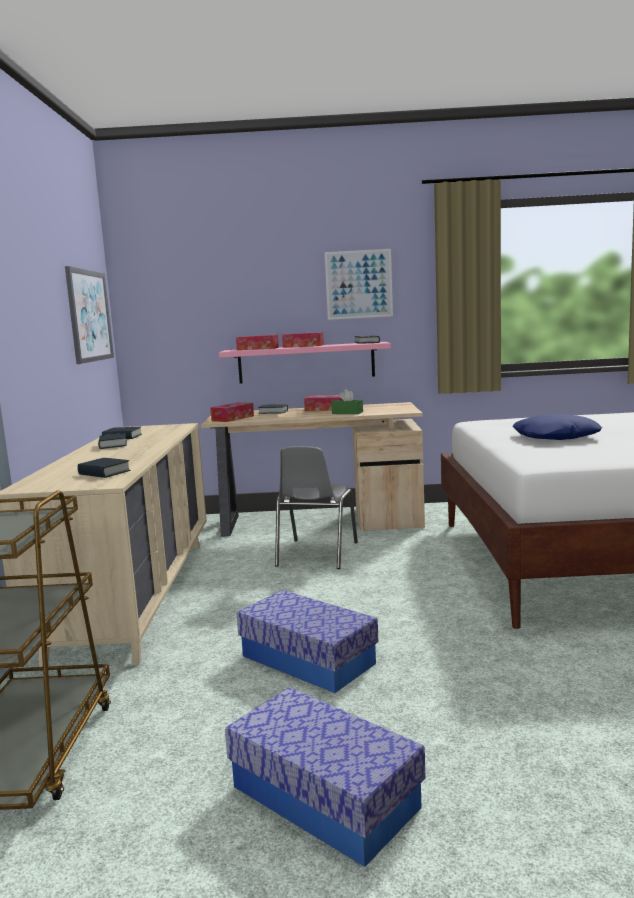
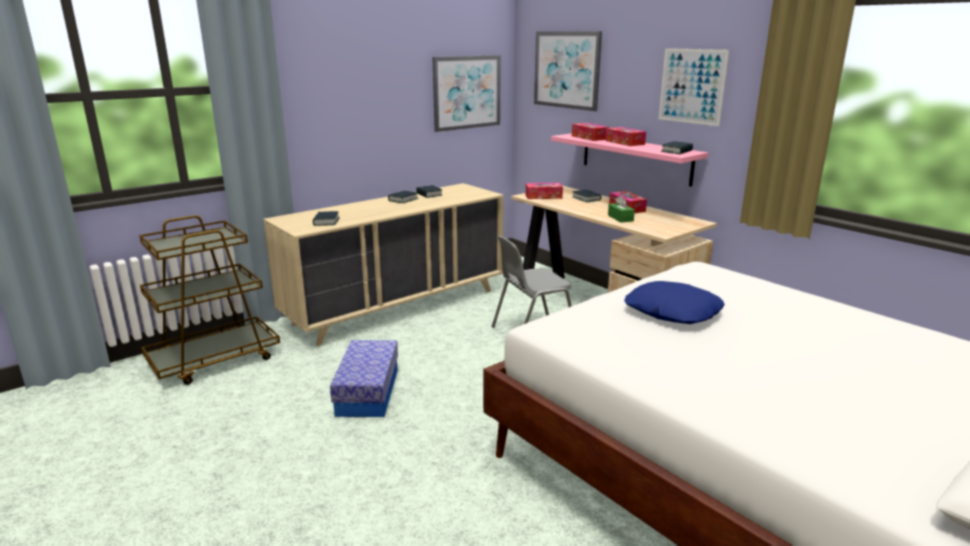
camera: 50 degrees right, 10 degrees up
(198, 285) = (566, 70): none -> picture
(324, 797) = (226, 453): storage box -> none

